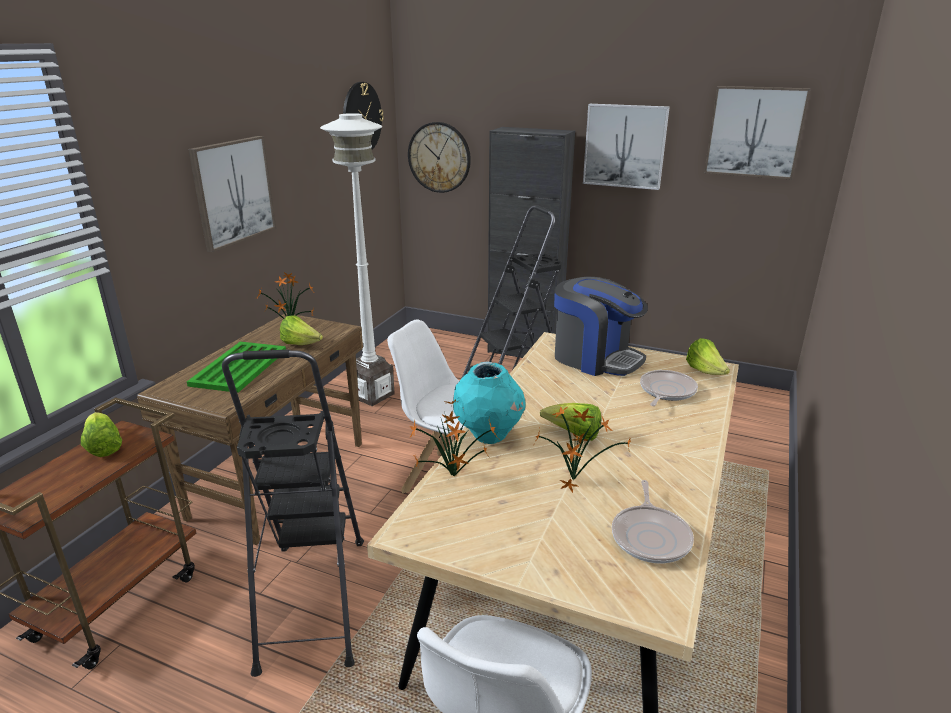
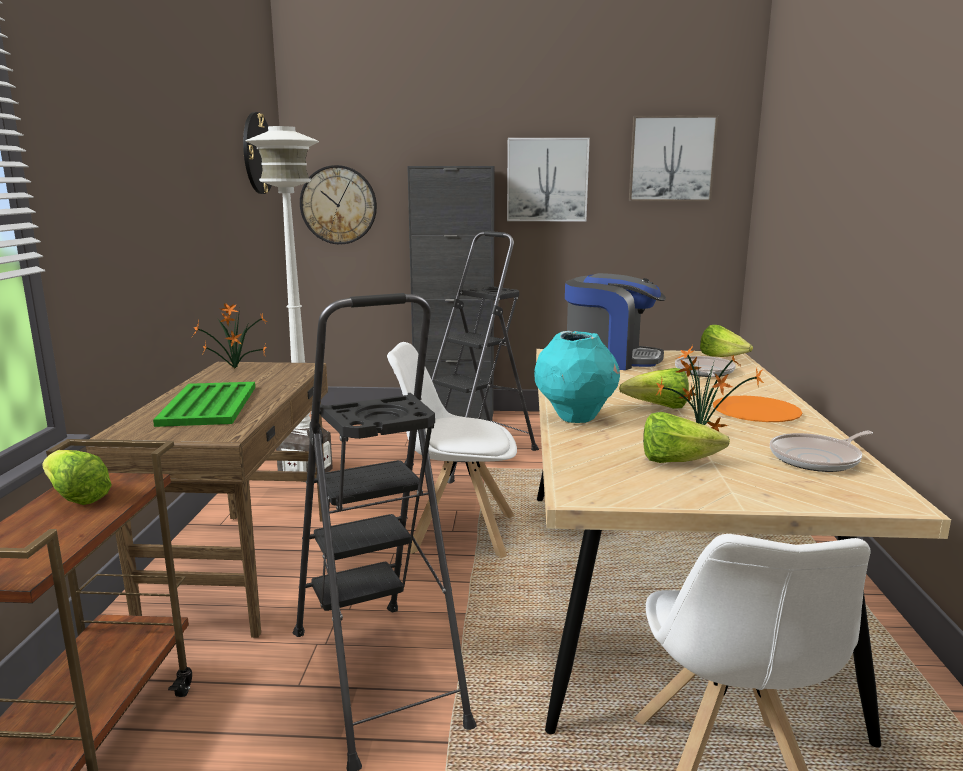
camera: 20 degrees left, 10 degrees down
(233, 191) = (155, 205): picture -> none
(301, 344) = (269, 381): lettuce -> lettuce (676, 462)
(456, 477) = (579, 449): potted plant -> none
(650, 536) = (818, 459): frying pan -> frying pan turned 75 degrees clockwise
(658, 458) = (756, 412): none -> orange plate

